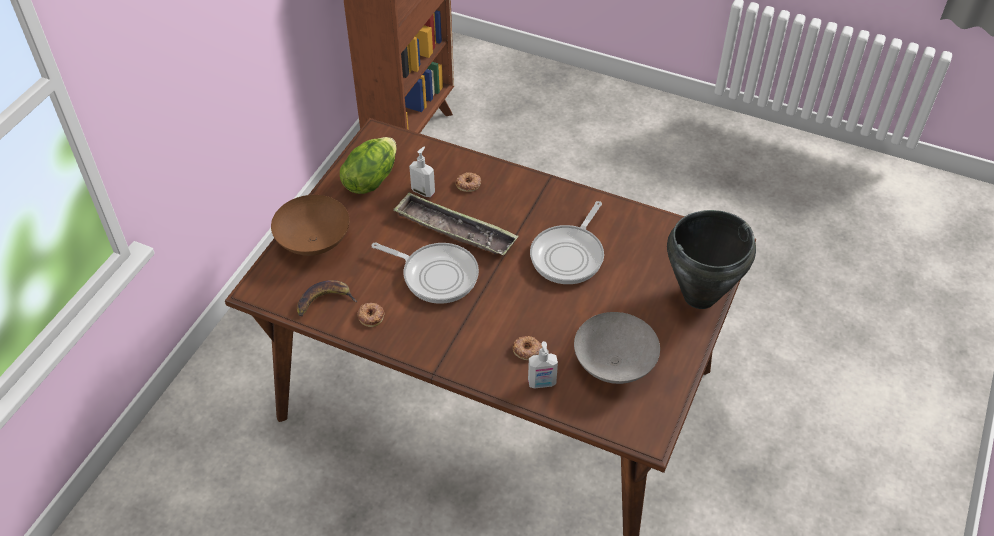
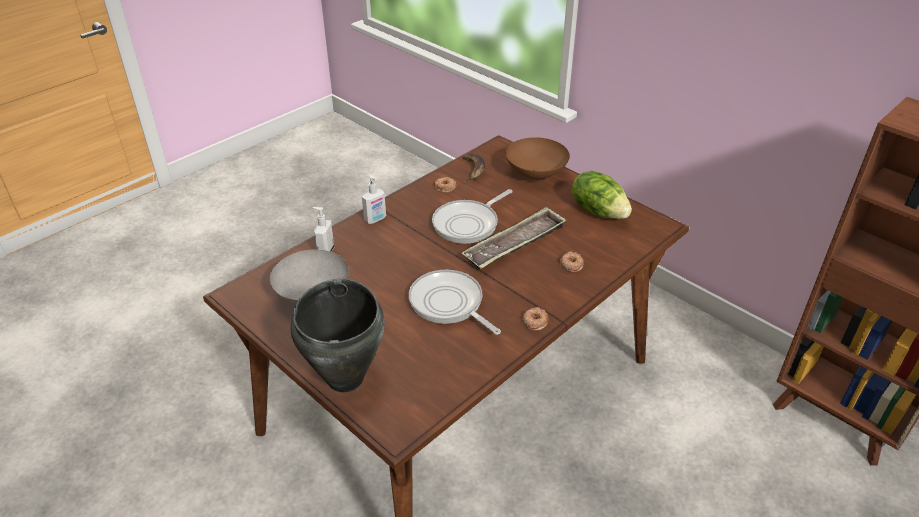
camera: 110 degrees right, 10 degrees down
(423, 191) = (572, 236): soap dispenser -> soap dispenser (375, 219)
(527, 350) = (362, 252): donut -> donut (534, 321)

